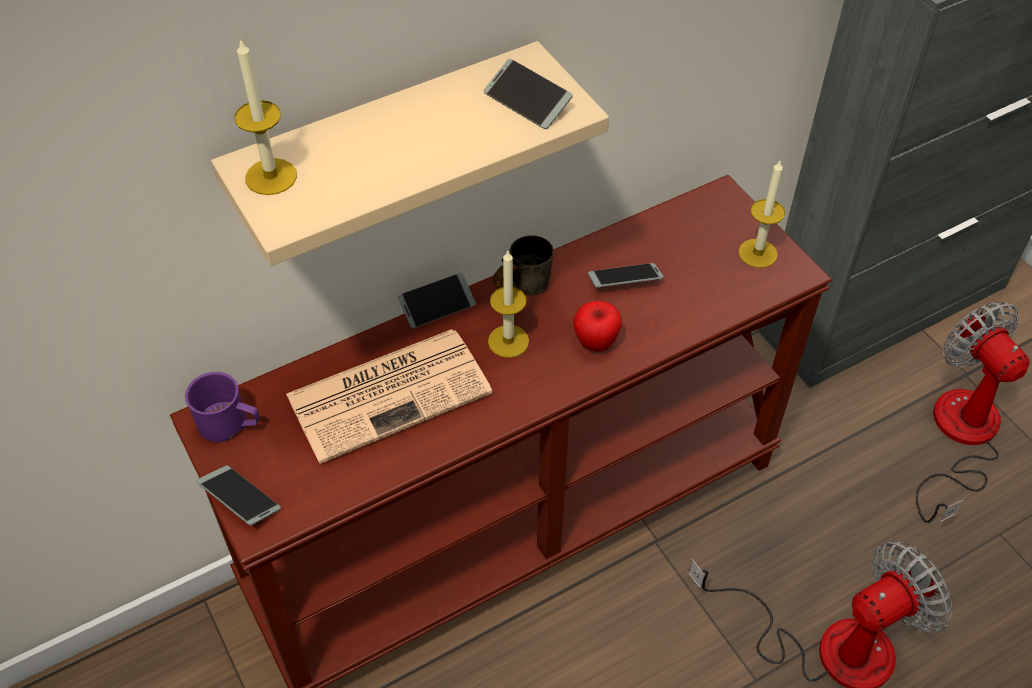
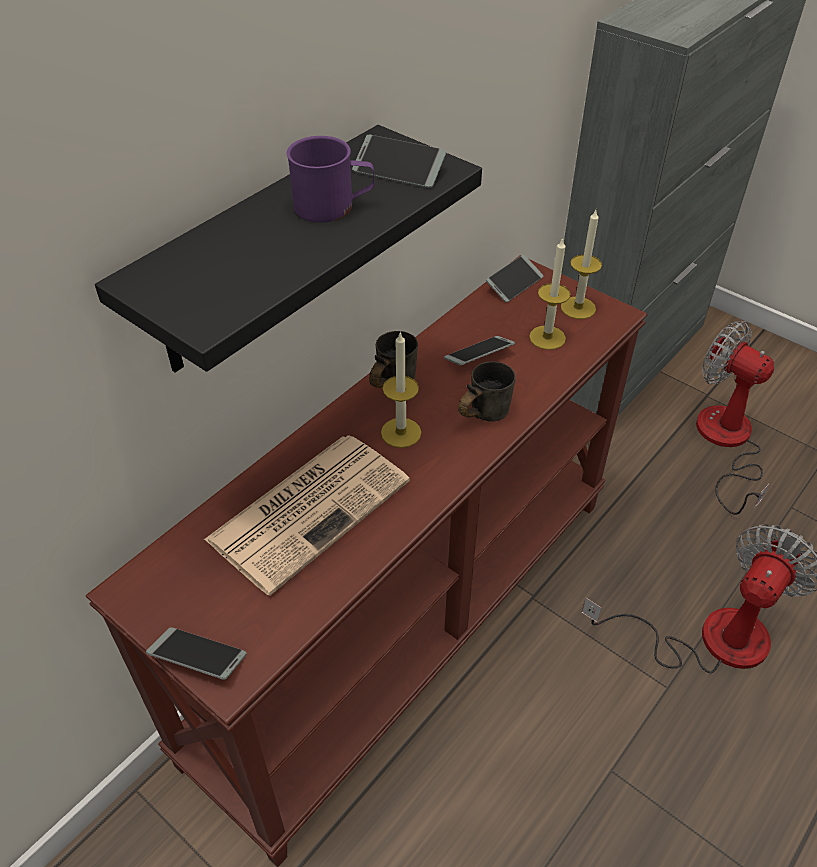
camera: 20 degrees left, 5 degrees down
(230, 424) = (156, 585): purple mug -> purple mug (333, 206)
(271, 176) = (171, 284): candle -> candle (547, 337)
(387, 147) = (260, 253): beige shelf -> black shelf
(437, 305) = (319, 419): phone -> phone (514, 284)
(595, 343) = (480, 413): apple -> grey mug

